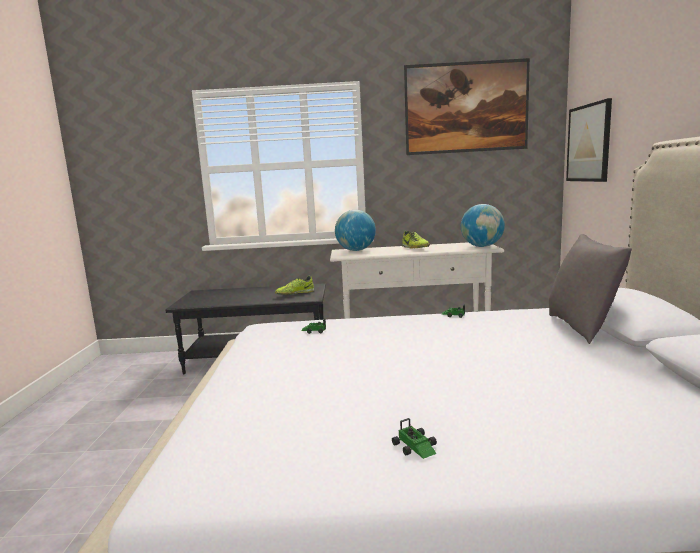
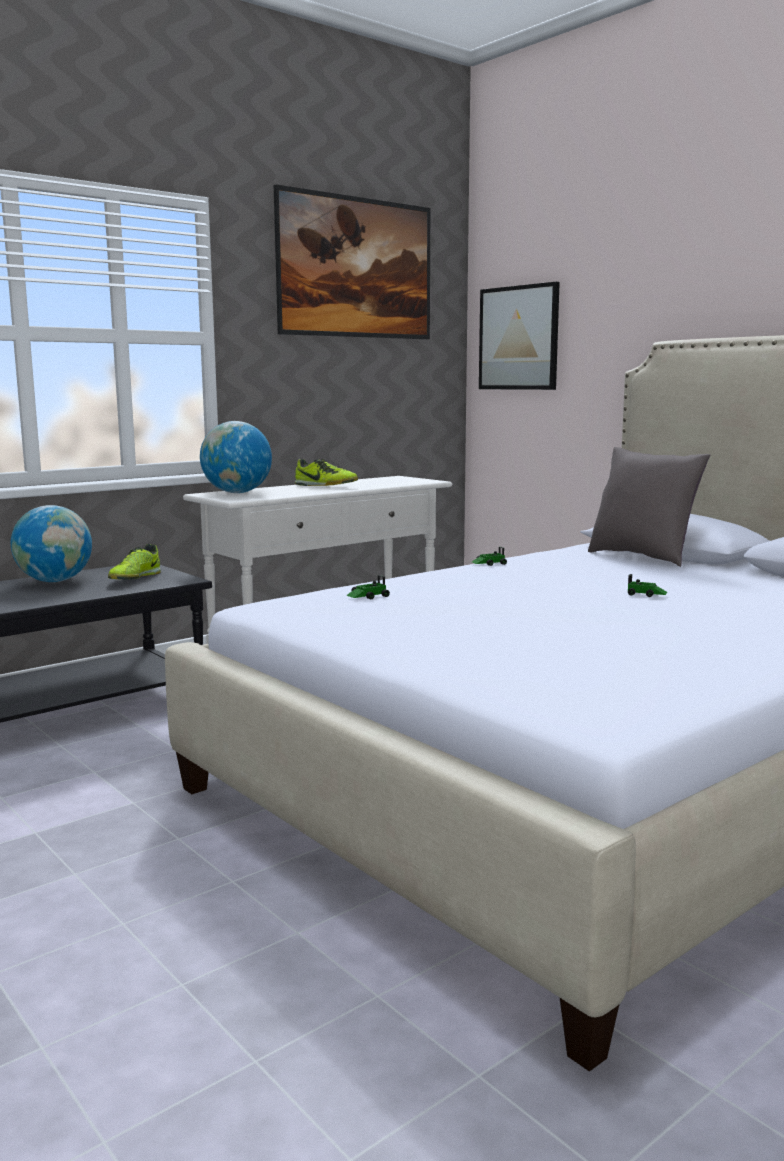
camera: 40 degrees left, 0 degrees up
(417, 447) = (727, 650): toy car -> toy car (647, 593)
(482, 246) = (416, 480): globe -> globe (55, 581)

